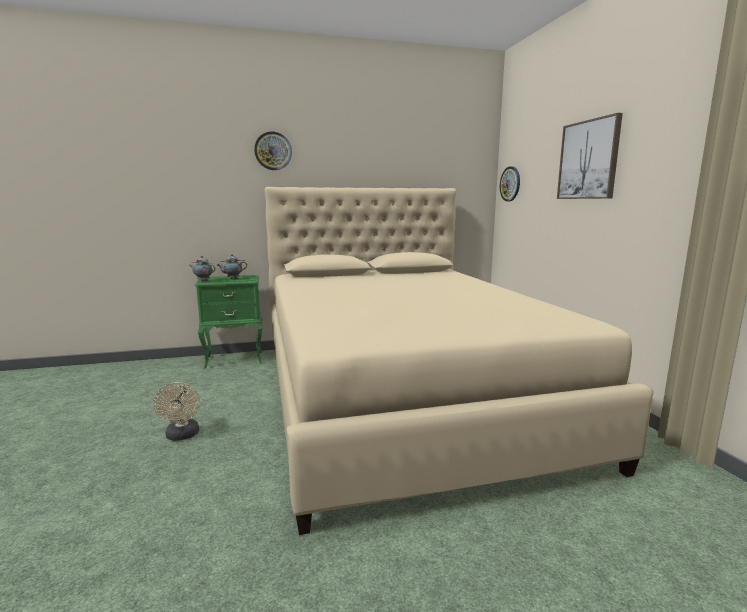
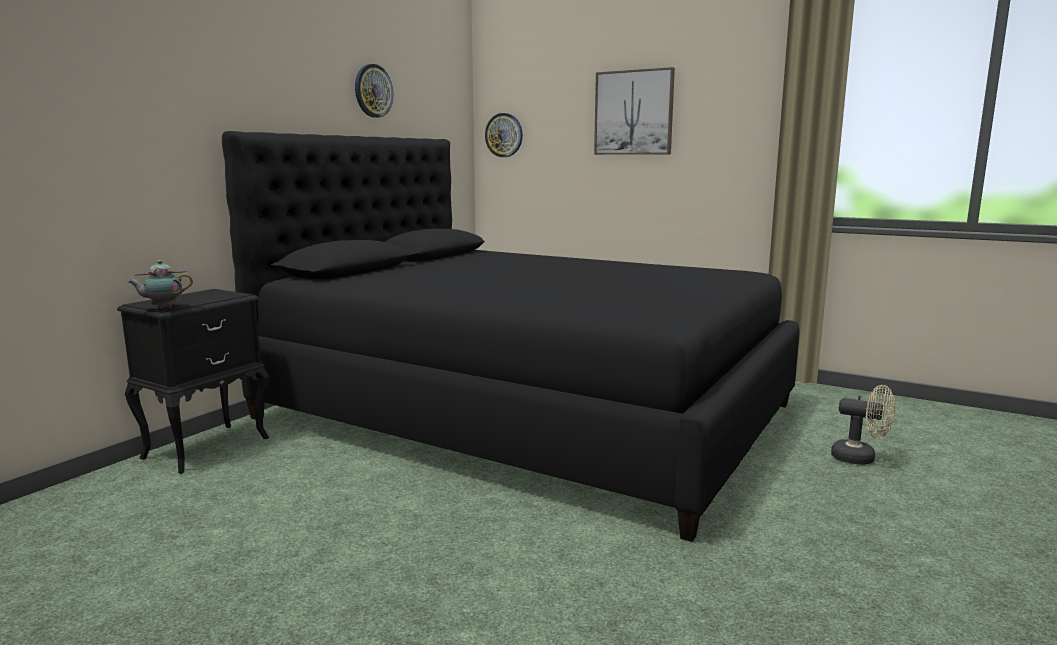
camera: 45 degrees left, 0 degrees up
(182, 436) = (373, 544): beige fan -> beige fan (860, 458)
(232, 279) = (203, 298): teapot -> none
(234, 360) = (207, 447): green nightstand -> black nightstand
(273, 151) = (221, 68): wall clock -> wall clock (373, 91)
(402, 394) = (525, 411): beige bed -> black bed

